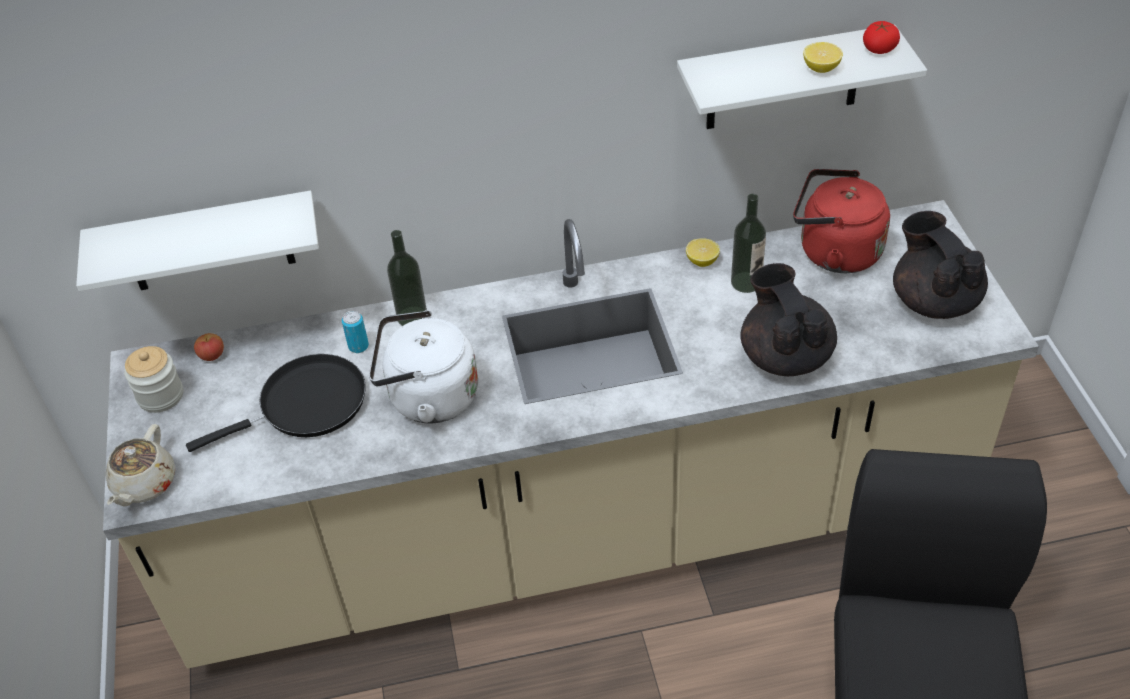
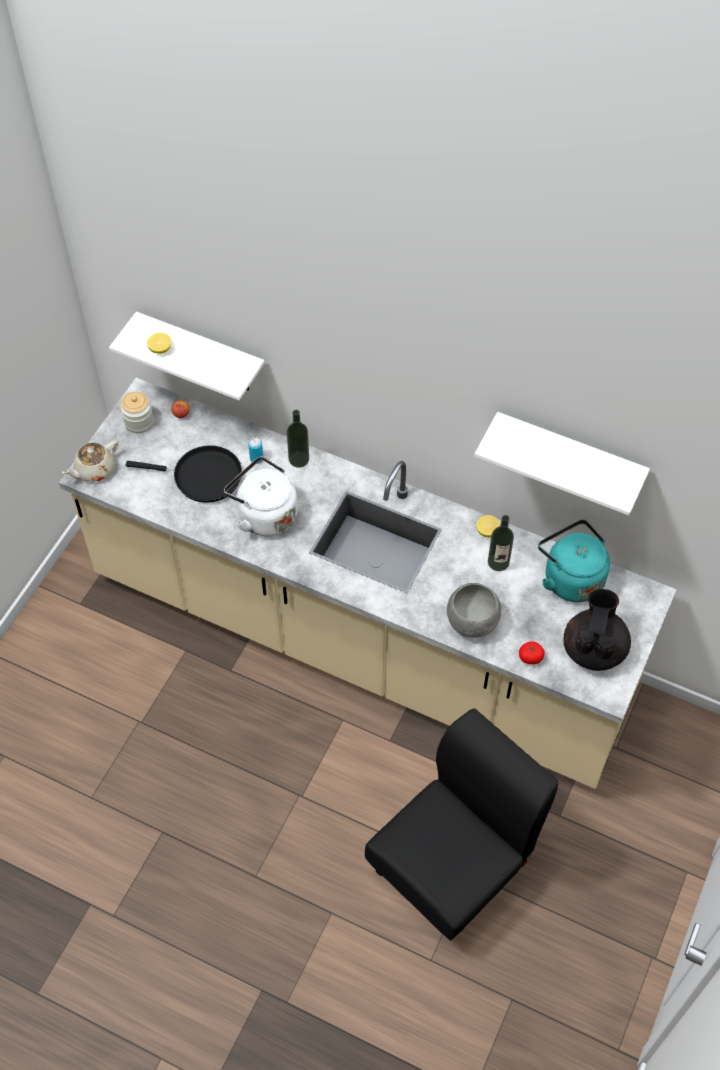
camera: 35 degrees right, 10 degrees up
(785, 355) = (472, 622): black teapot -> grey bowl
(821, 68) = (569, 471): lemon -> lemon (160, 349)
(834, 252) = (570, 578): red kettle -> turquoise kettle
(879, 49) = (618, 479): tomato -> tomato (530, 657)

